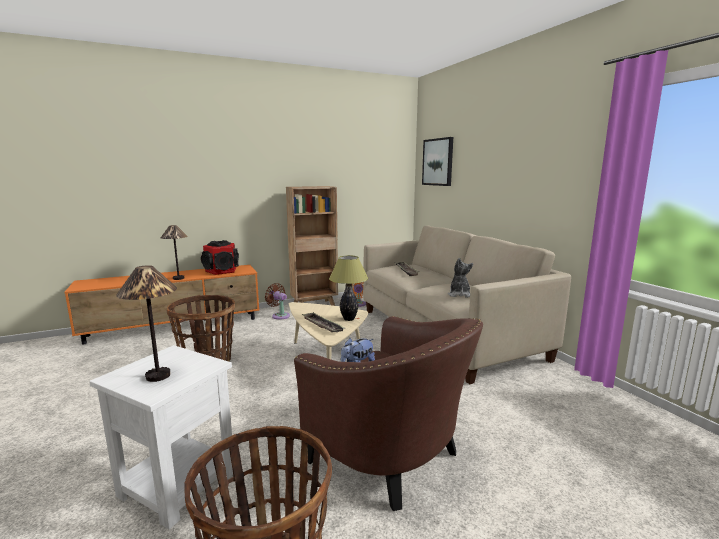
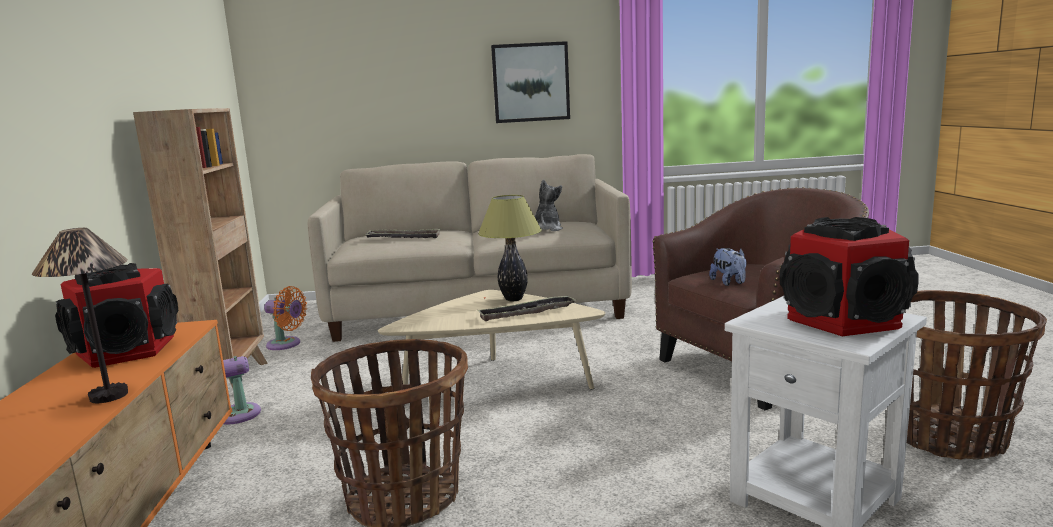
camera: 70 degrees left, 0 degrees up
(158, 376) = (844, 320): table lamp -> speaker
(438, 162) = (311, 64): picture -> picture (530, 82)
(459, 294) = (547, 229): plush toy -> plush toy turned 75 degrees clockwise

